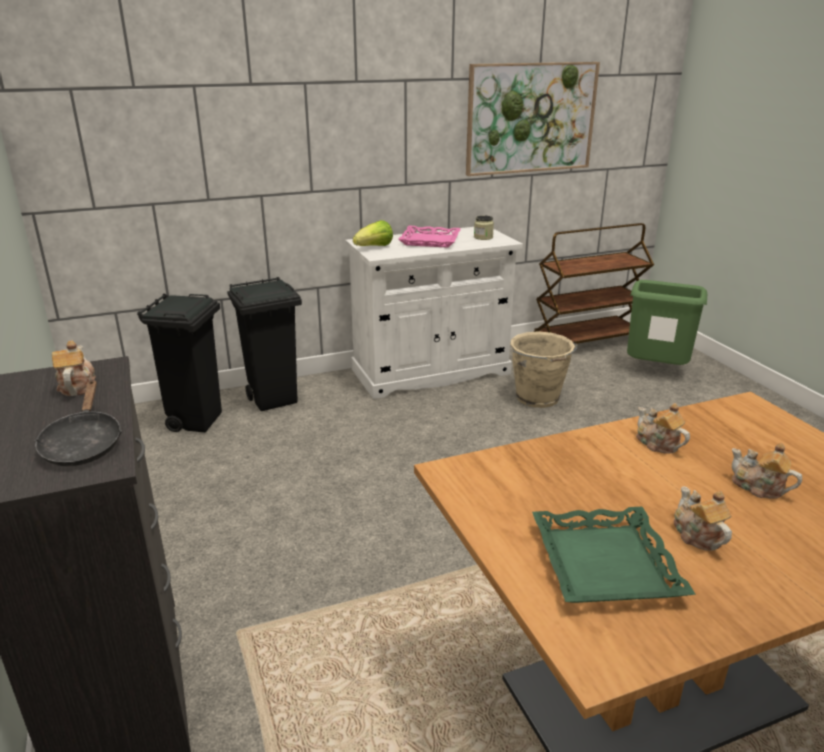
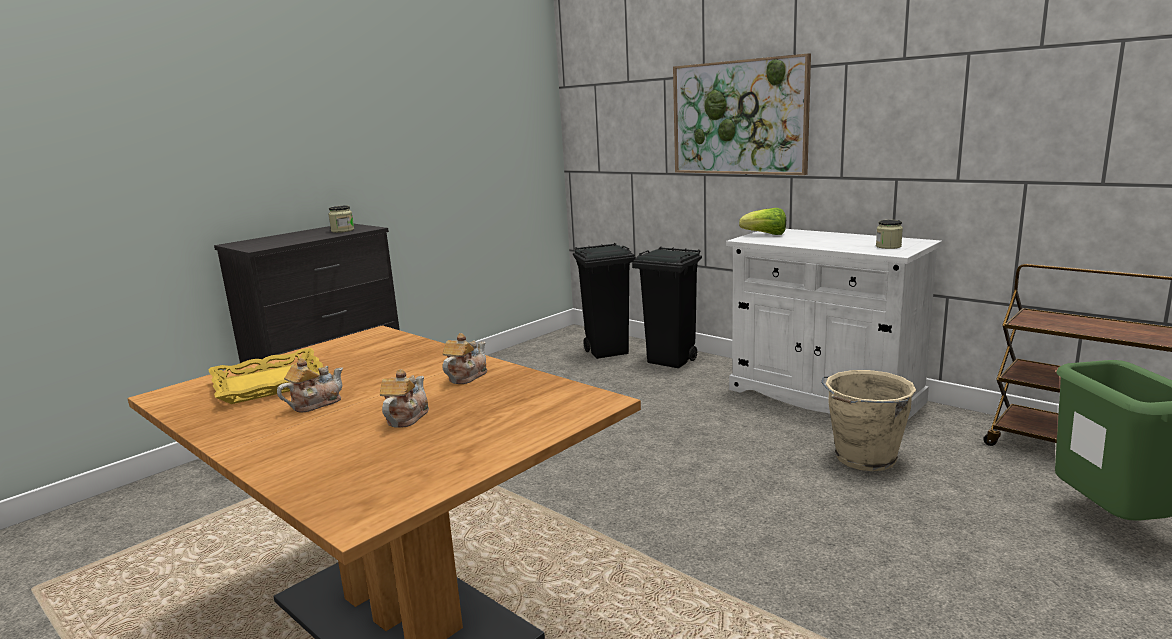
camera: 65 degrees right, 10 degrees down
(77, 386) = (342, 230): teapot -> jar
(83, 444) = (278, 242): black frying pan -> none
(430, 241) = (828, 239): pink tray -> none
(530, 118) = (1021, 103): picture -> picture (739, 117)
(603, 563) = (270, 383): green tray -> yellow tray

